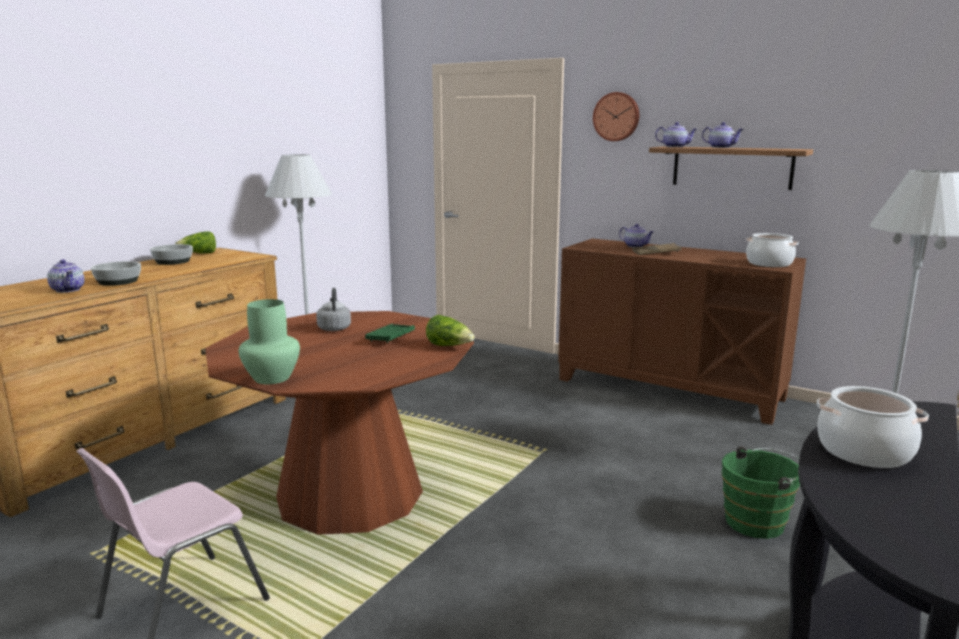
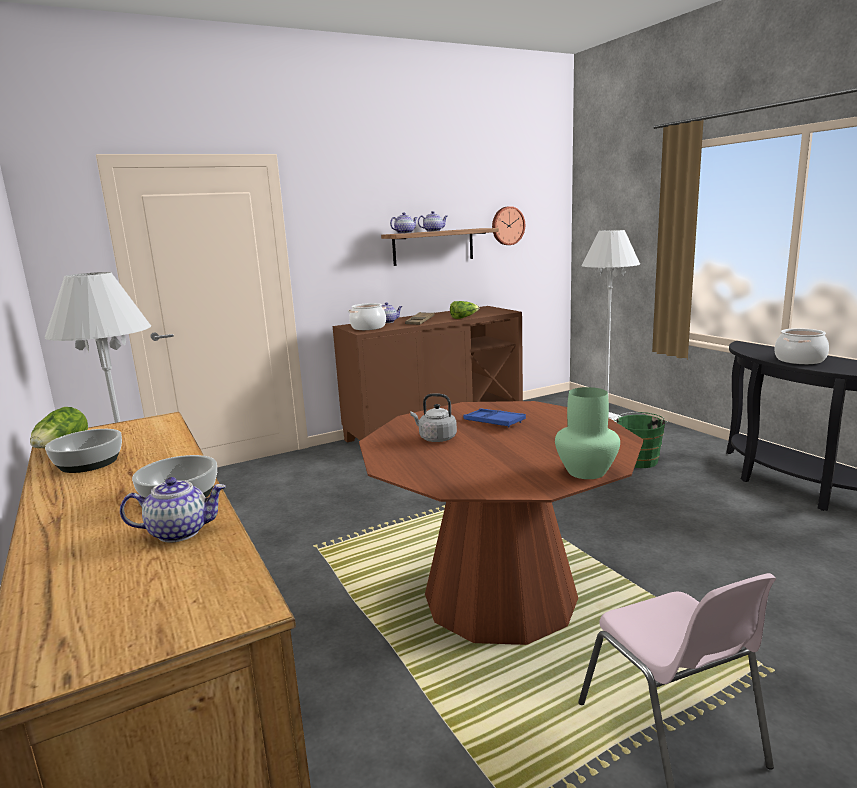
camera: 60 degrees left, 0 degrees up
(390, 337) = (494, 422): green tray -> blue tray
(449, 346) = (542, 408): lettuce -> lettuce (463, 317)
(616, 116) = (338, 211): wall clock -> wall clock (507, 226)
(769, 264) = (493, 311): cooking pot -> cooking pot (368, 327)

